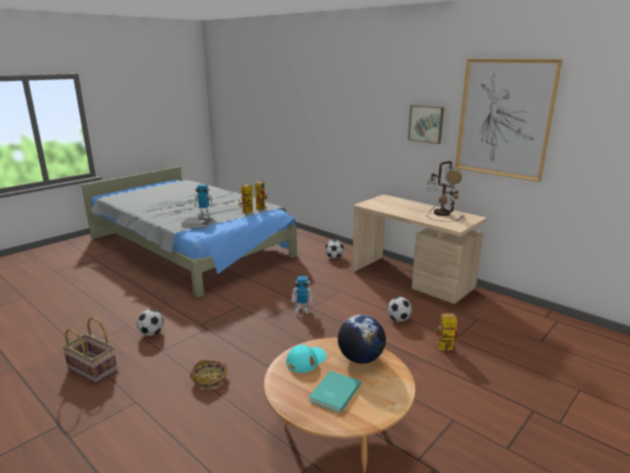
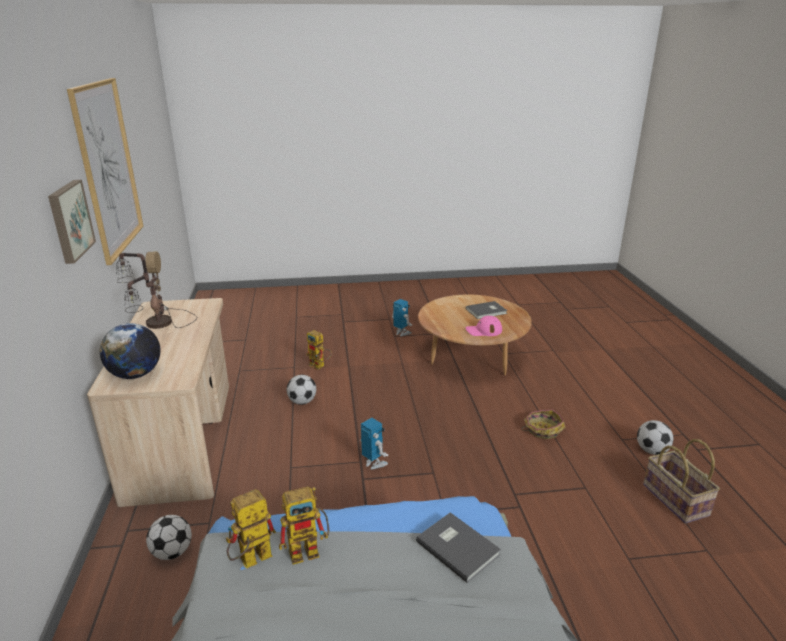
camera: 140 degrees left, 5 degrees up
(151, 333) = (594, 524): football -> football (652, 451)
(204, 214) = (413, 589): toy robot -> toy robot (401, 333)
(306, 360) = (483, 330): turquoise cap -> pink cap
(333, 393) = (487, 311): turquoise book -> grey book
(360, 359) = (445, 318): globe -> globe (135, 375)

